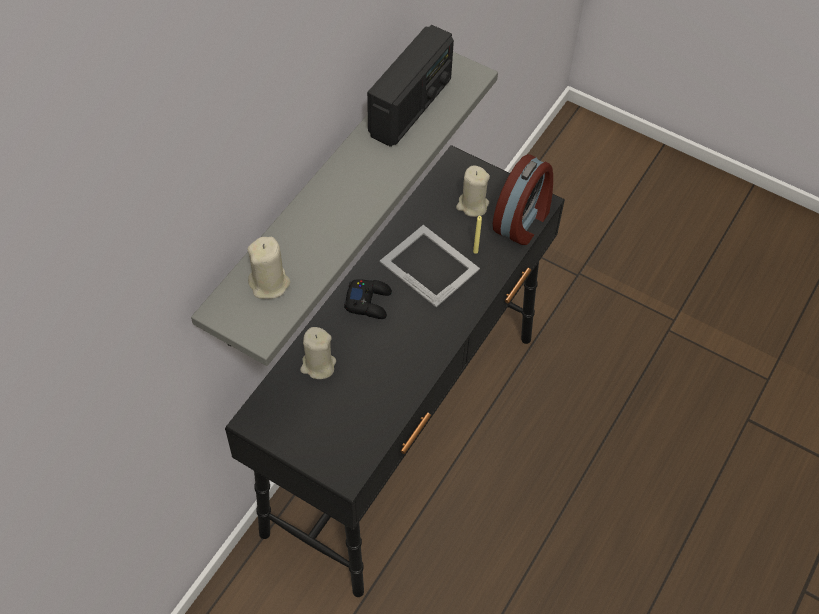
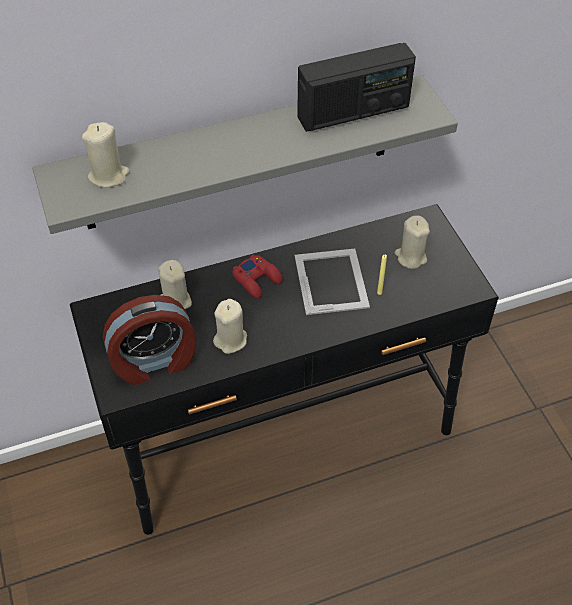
camera: 40 degrees right, 5 degrees down
(368, 302) = (257, 280): black game controller -> red game controller
(396, 367) = (231, 340): none -> beige candle
(523, 221) = (443, 292): alarm clock -> alarm clock (154, 362)

